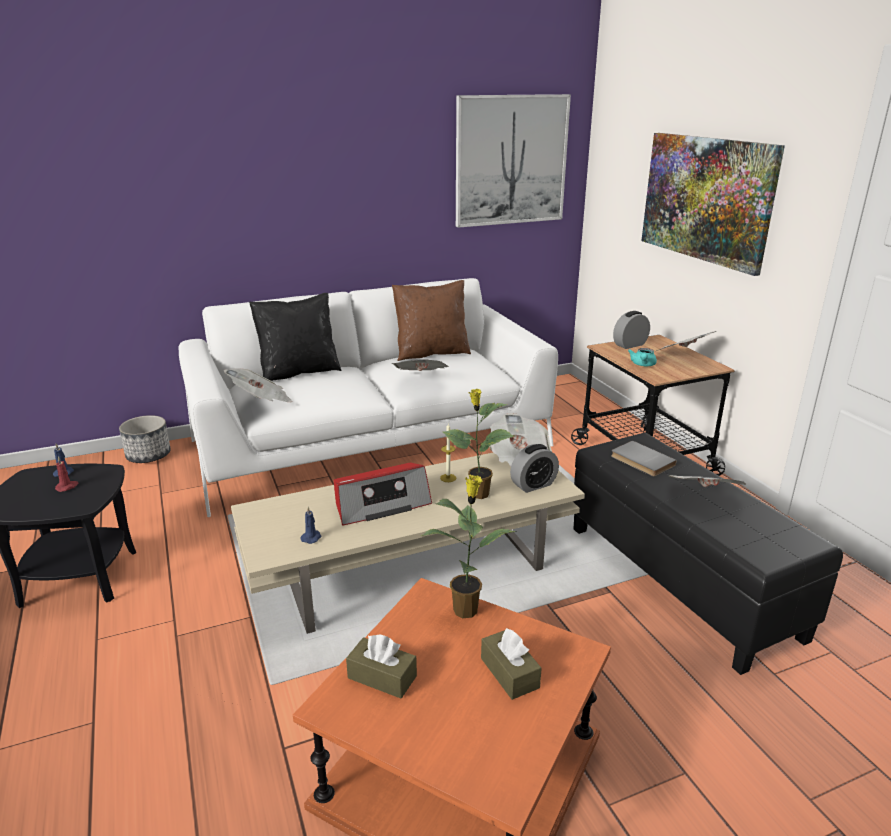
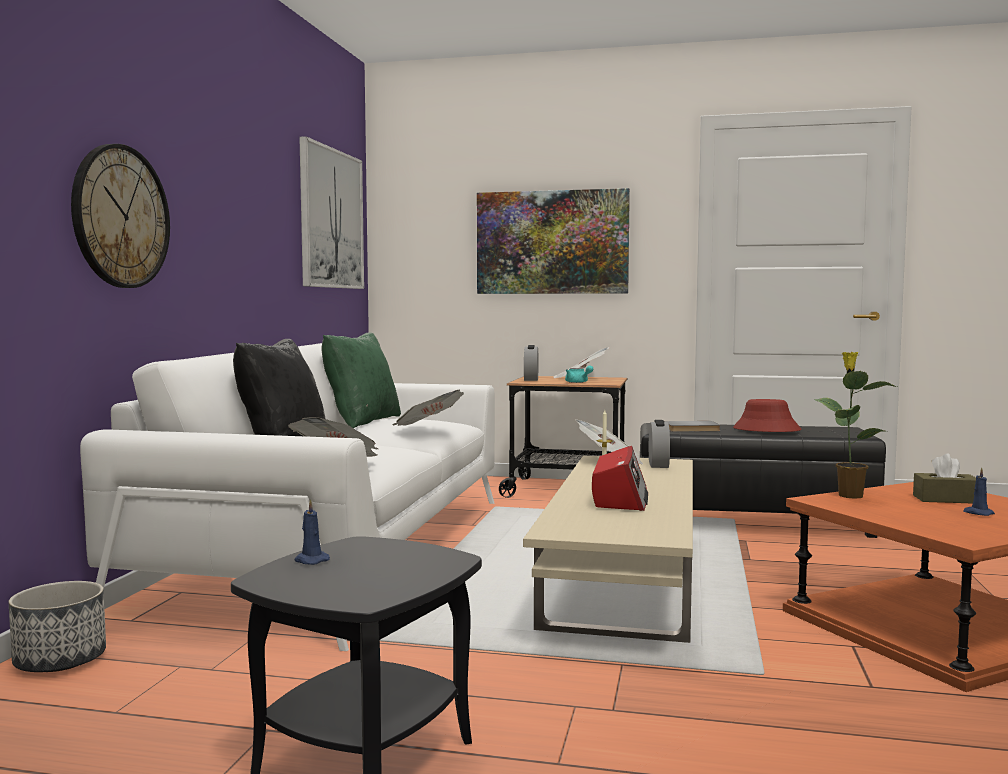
camera: 55 degrees left, 20 degrees down
(67, 487) = (368, 562): red candle -> none
(216, 206) = (120, 217): none -> wall clock
(311, 537) = (652, 522): blue candle -> blue candle (977, 513)
(382, 677) = (932, 523): brown tissue box -> none
(431, 353) = (361, 422): brown pillow -> green pillow
(478, 494) = (650, 476): potted plant -> none
(702, 497) = (766, 430): newspaper -> red hat

